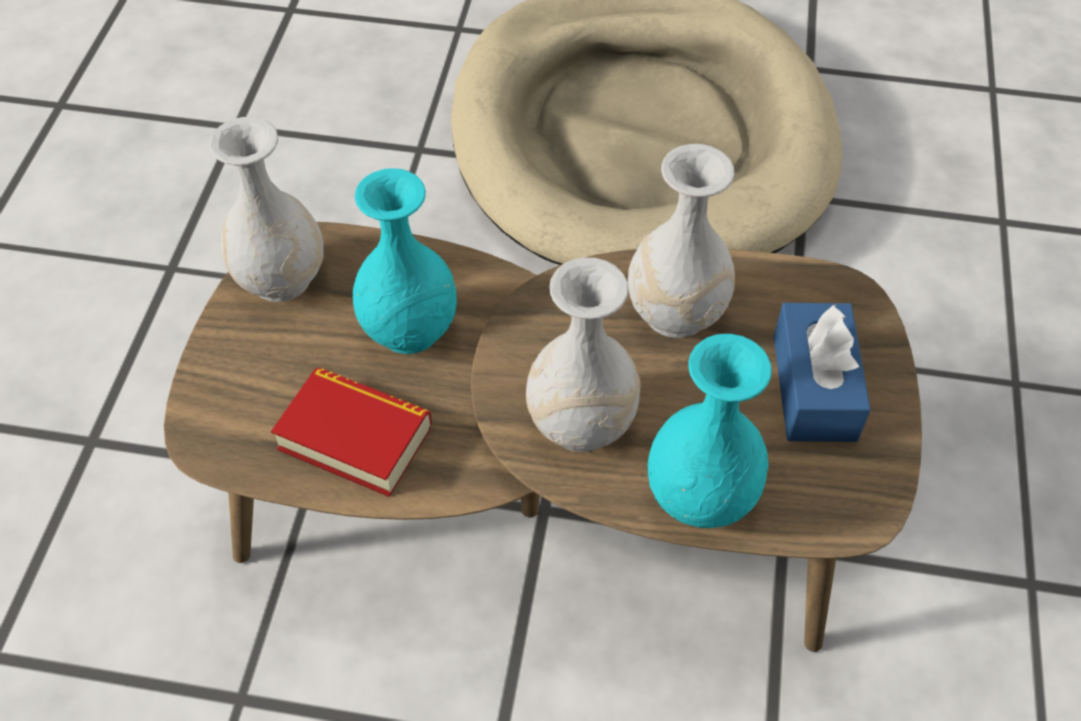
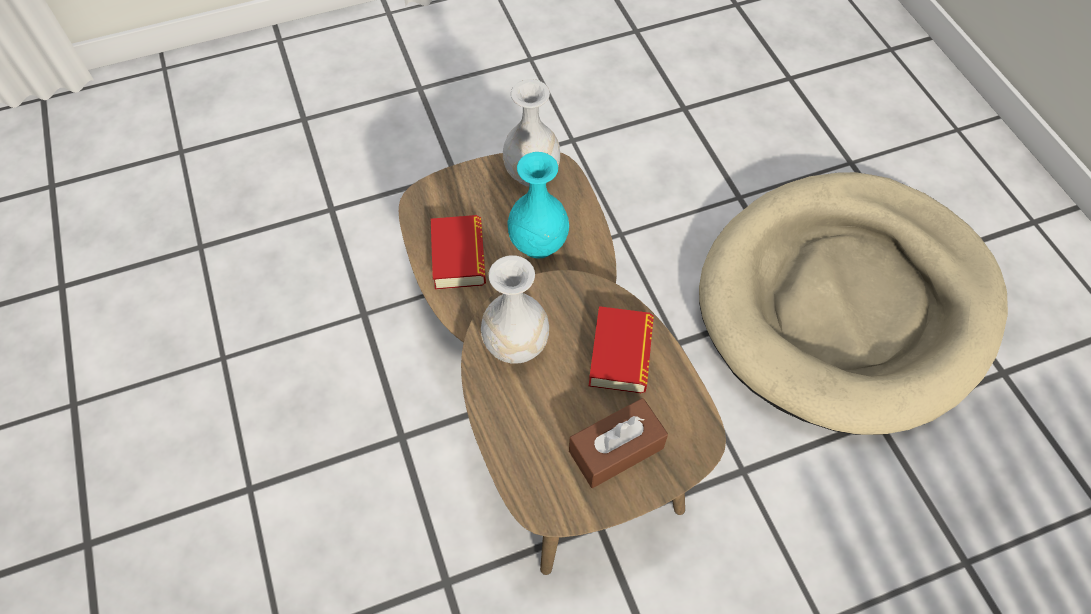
camera: 60 degrees right, 5 degrees up
(674, 313) = (620, 354): white vase -> book
(701, 497) = (505, 423): turquoise vase -> none
(814, 387) = (616, 449): blue tissue box -> brown tissue box

